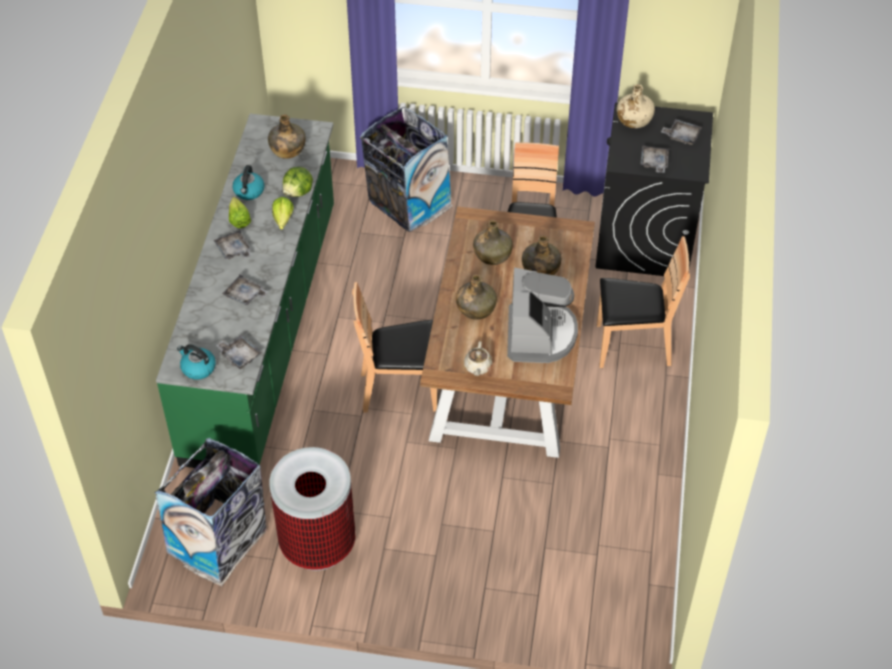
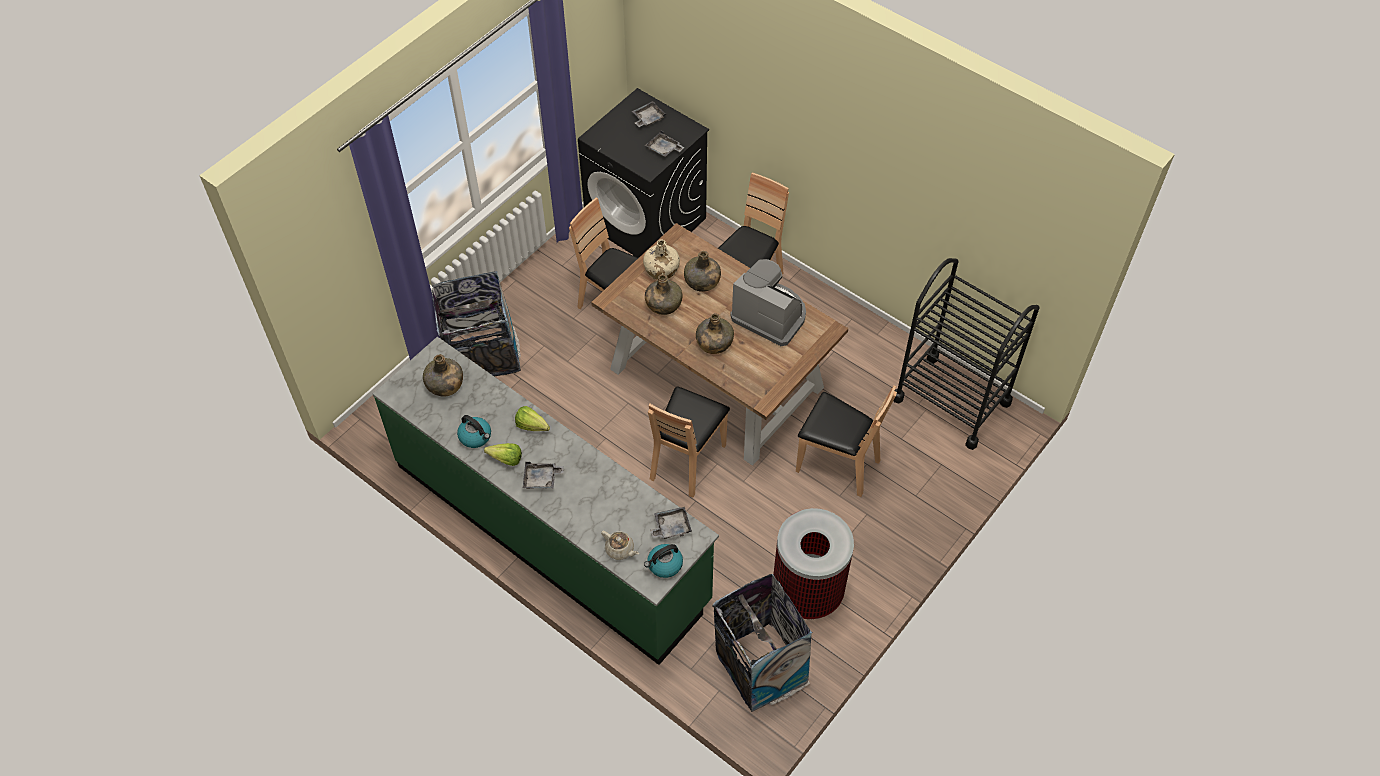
camera: 60 degrees left, 5 degrees up
(245, 296) = (603, 493): grey tray -> none
(298, 192) = (506, 400): lettuce -> none
(476, 507) = (837, 464): none -> brown chair
(477, 367) = (776, 371): beige teapot -> beige teapot (620, 550)
(624, 572) = (951, 400): none -> black cart
(634, 119) = (607, 137): beige bottle -> beige bottle (661, 270)

